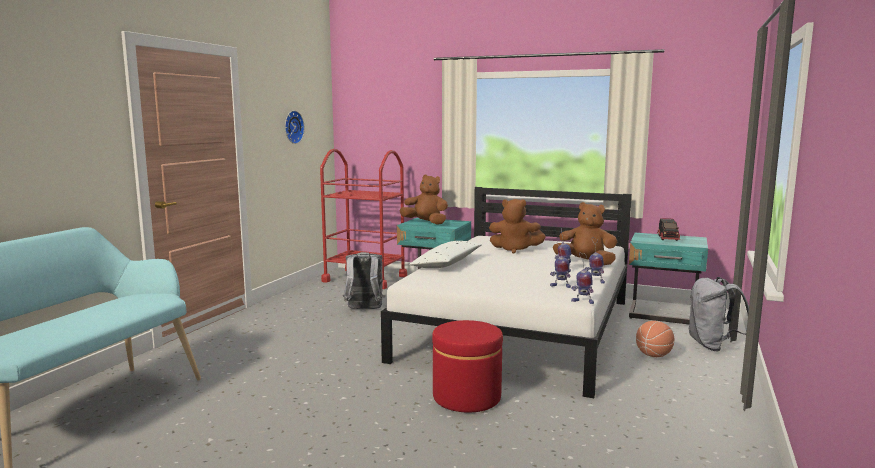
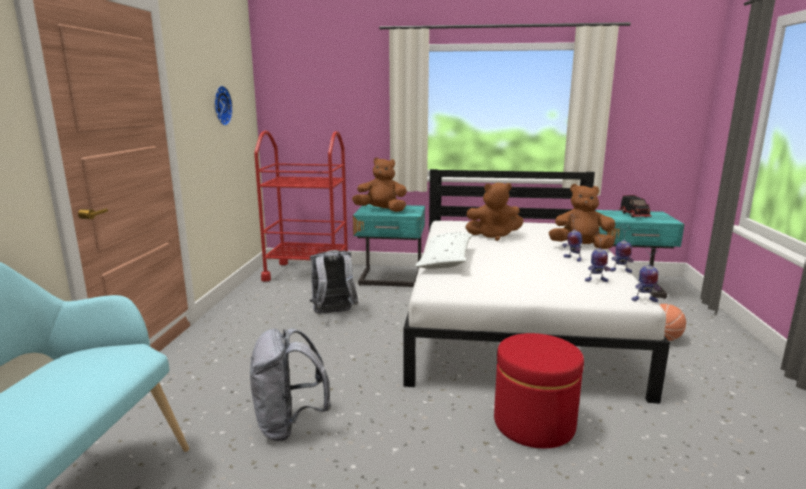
camera: 15 degrees left, 5 degrees up
(713, 346) = (701, 320): grey backpack -> grey backpack (289, 424)

